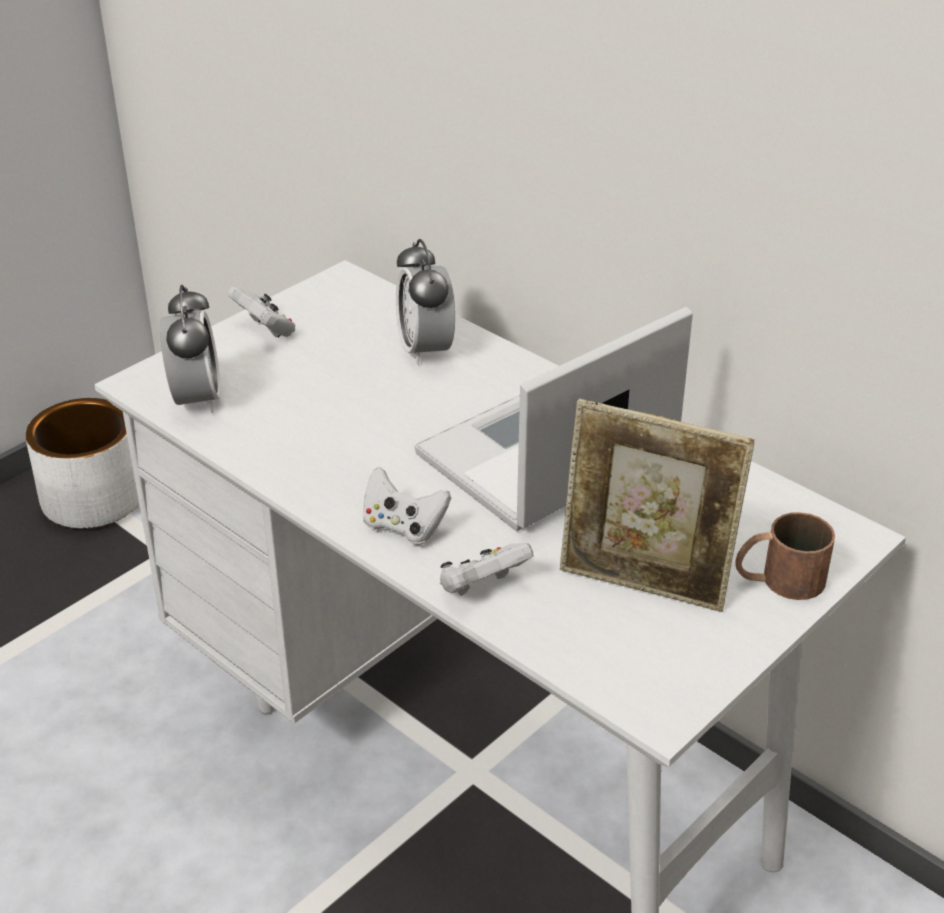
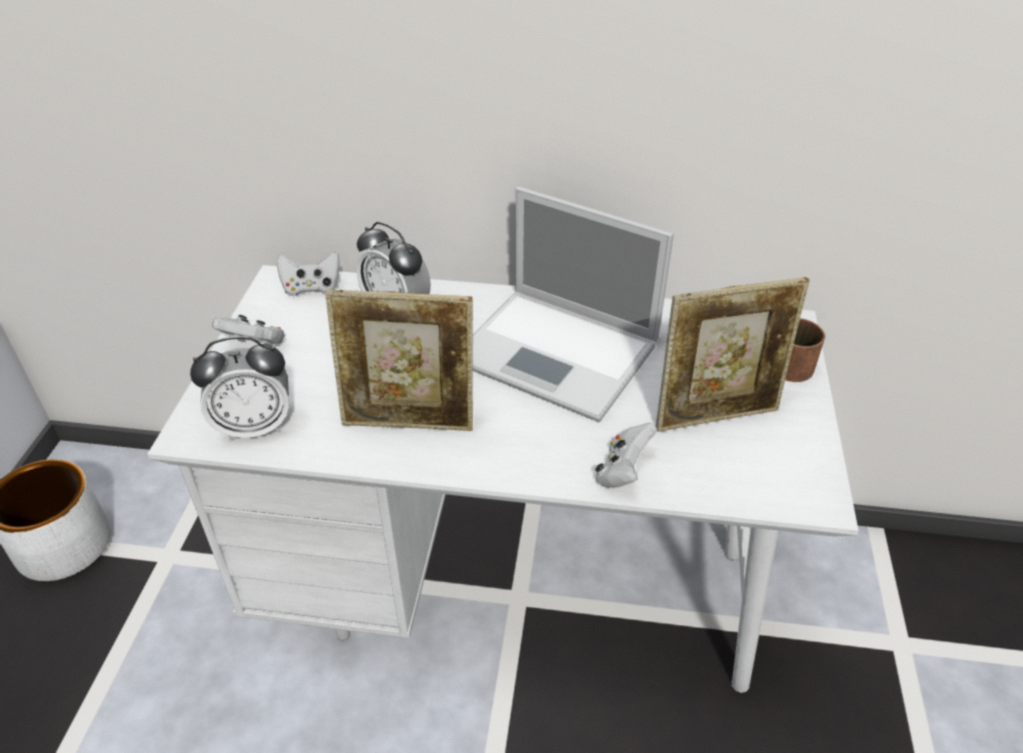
camera: 35 degrees left, 5 degrees up
(196, 399) = (255, 426): alarm clock -> alarm clock turned 120 degrees clockwise
(329, 454) = (409, 422): none -> picture frame
(403, 527) = (522, 453): white game controller -> white game controller (311, 288)
(543, 456) = (559, 354): laptop -> laptop turned 75 degrees counterclockwise

